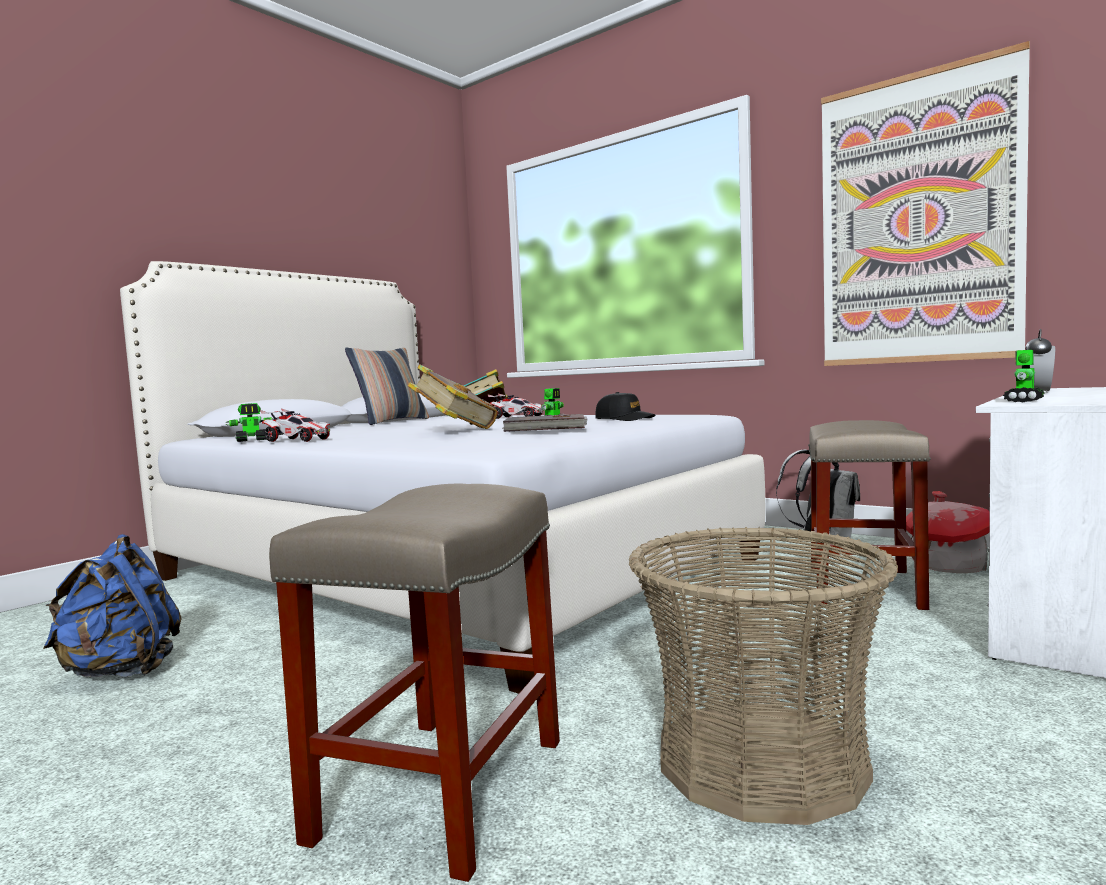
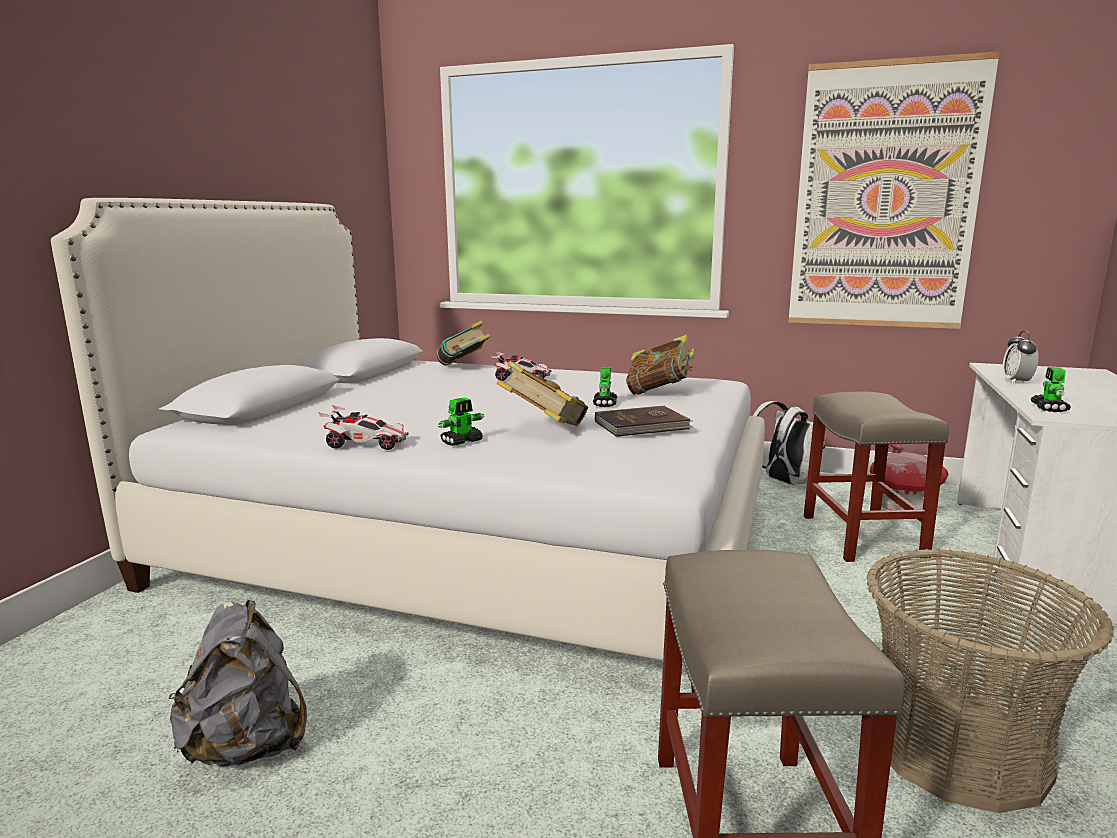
camera: 20 degrees left, 10 degrees up
(121, 672) = (247, 746): blue backpack -> grey backpack
(252, 440) = (295, 442): toy robot -> toy robot (462, 441)
(391, 422) = (374, 382): pillow -> none
(624, 419) = (660, 392): black cap -> book

